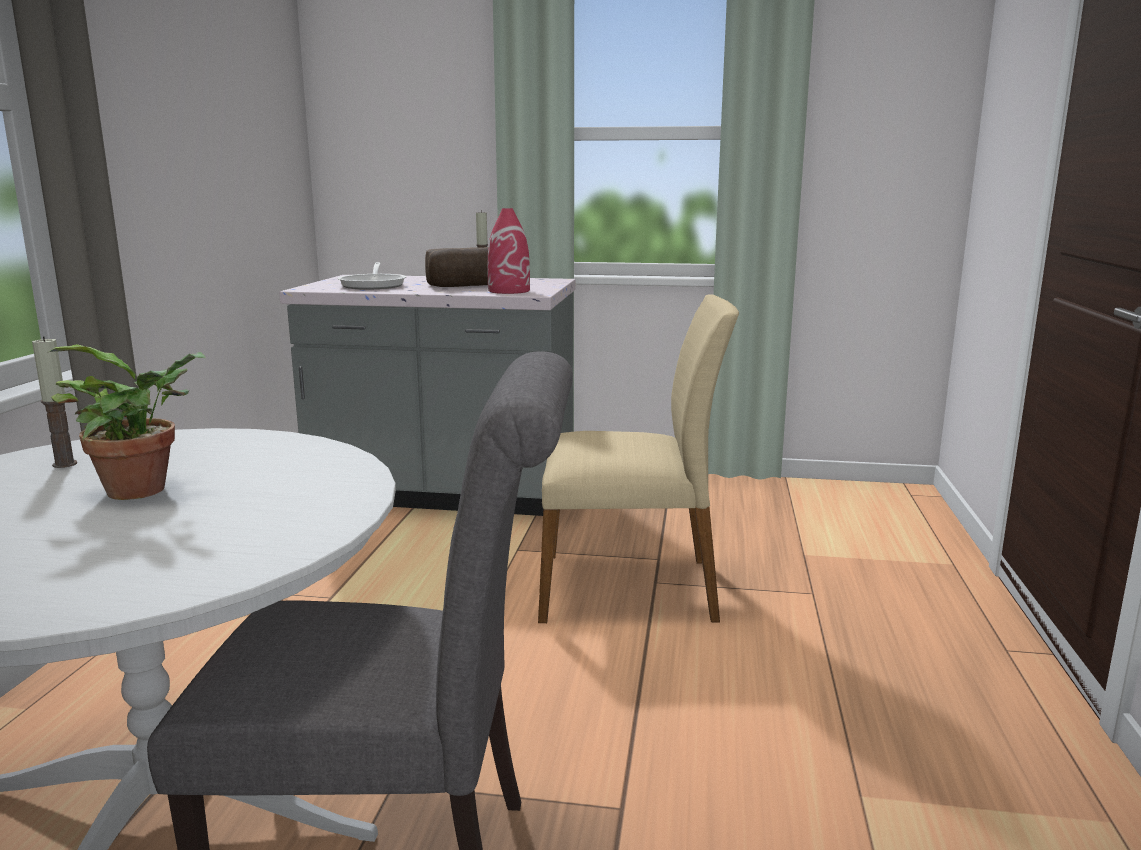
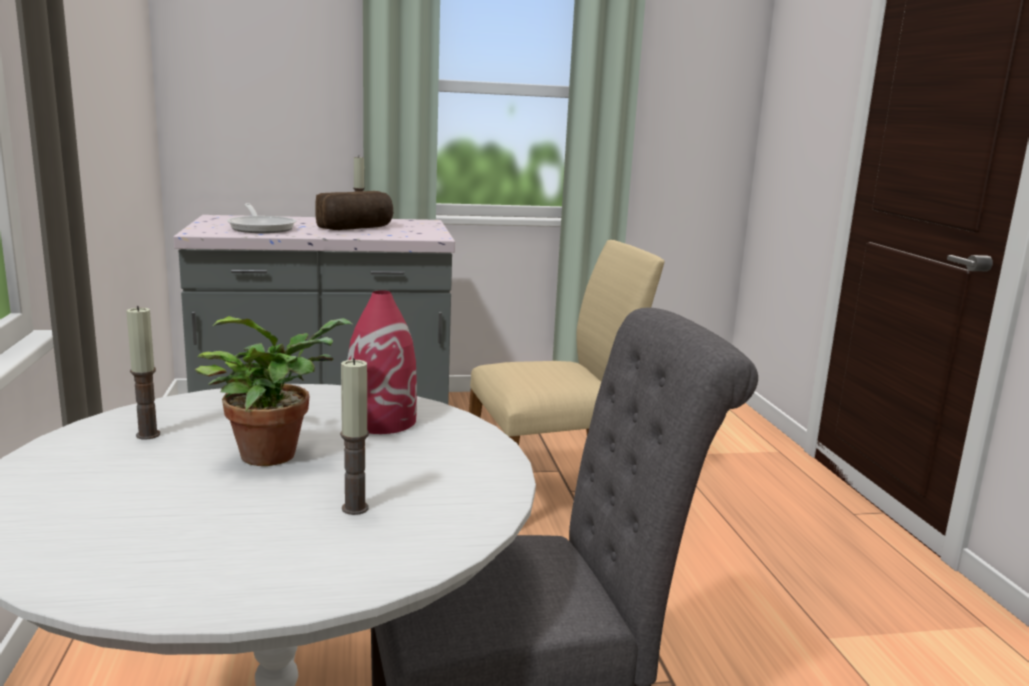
camera: 20 degrees left, 0 degrees up
(138, 546) = (355, 508): none -> candle
(509, 291) = (406, 234): red vase -> red vase (382, 421)

